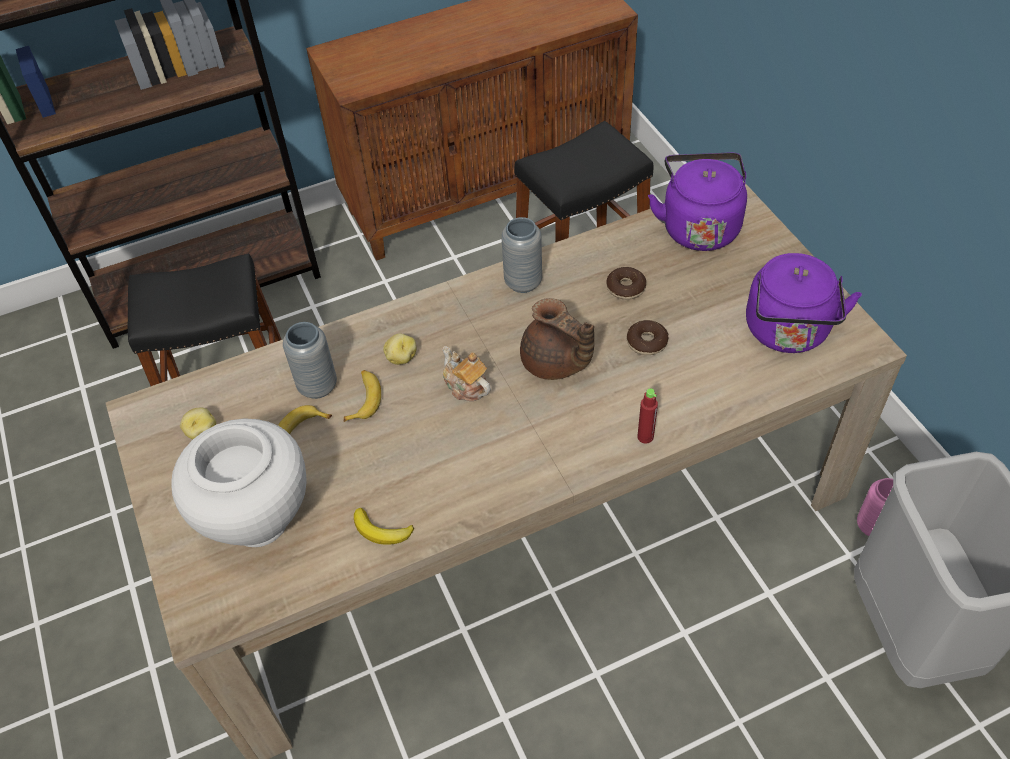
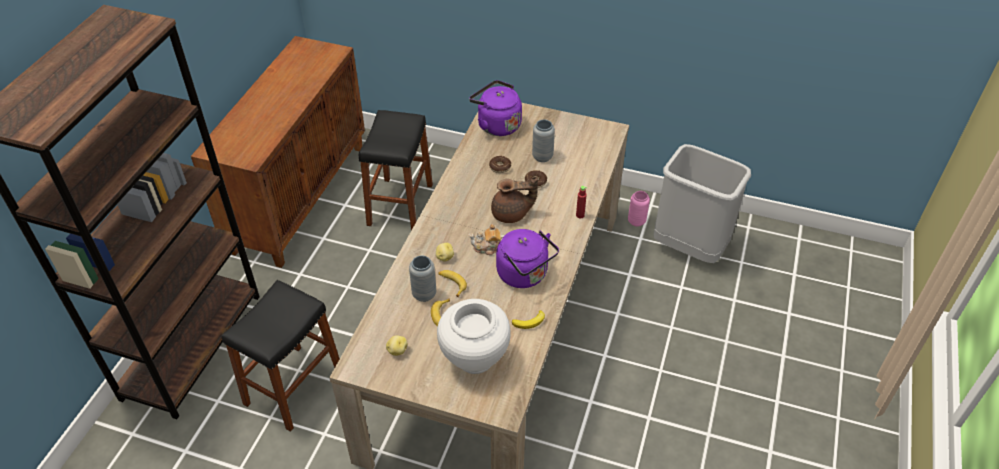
camera: 50 degrees left, 5 degrees down
(523, 282) = (455, 193): grey vase -> grey vase (542, 157)
(788, 333) = (581, 143): purple kettle -> purple kettle (525, 275)

